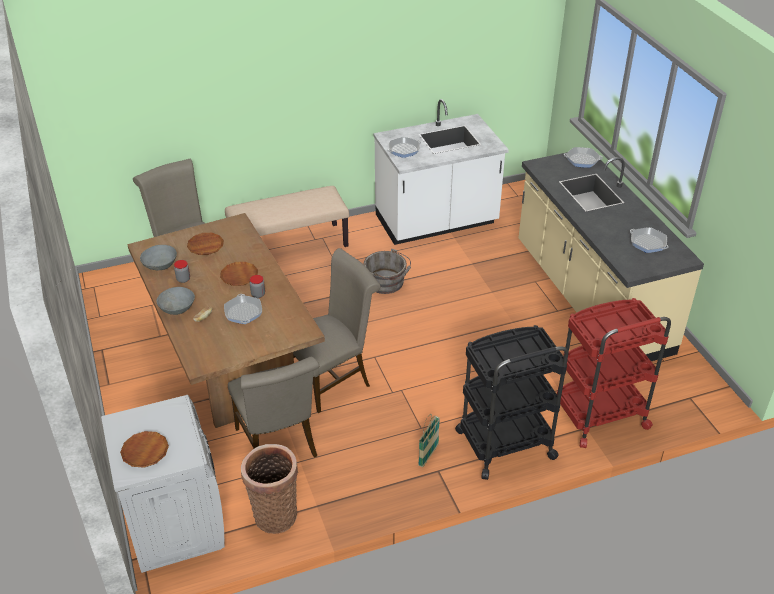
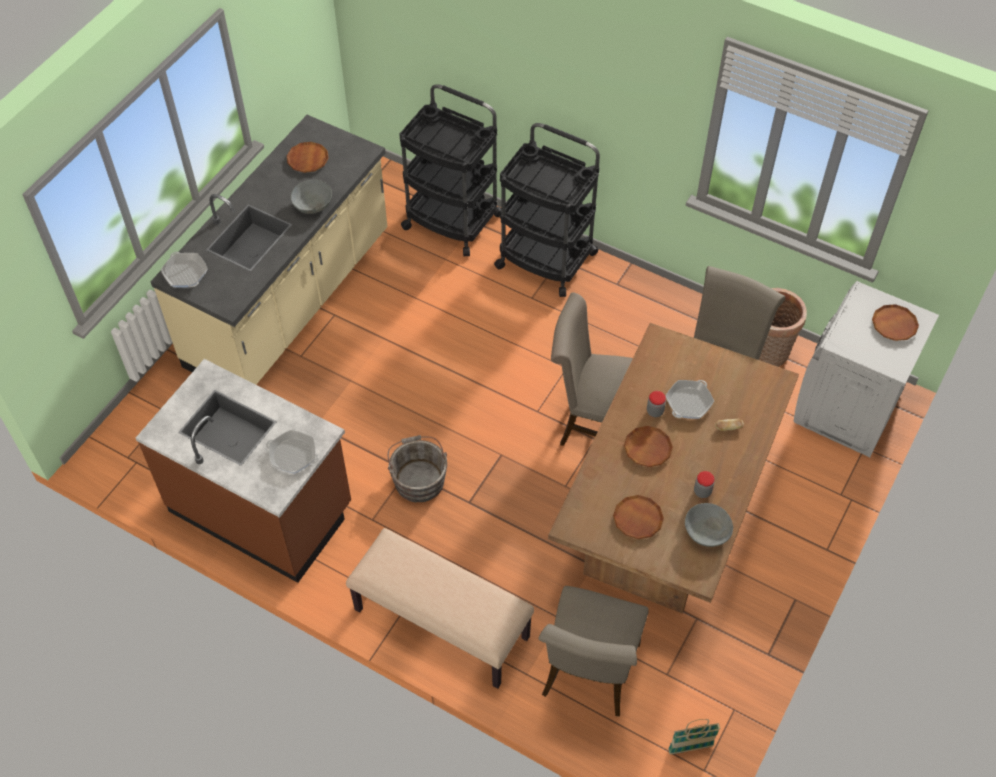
camera: 130 degrees left, 15 degrees up
(177, 309) = (741, 458): grey bowl -> grey bowl (313, 204)
(428, 455) = (608, 299): basket -> basket (690, 748)
(436, 222) = (262, 508): white counter -> brown counter
(599, 414) = (451, 221): red cart -> black cart
(648, 243) = (308, 159): frying pan -> brown plate

